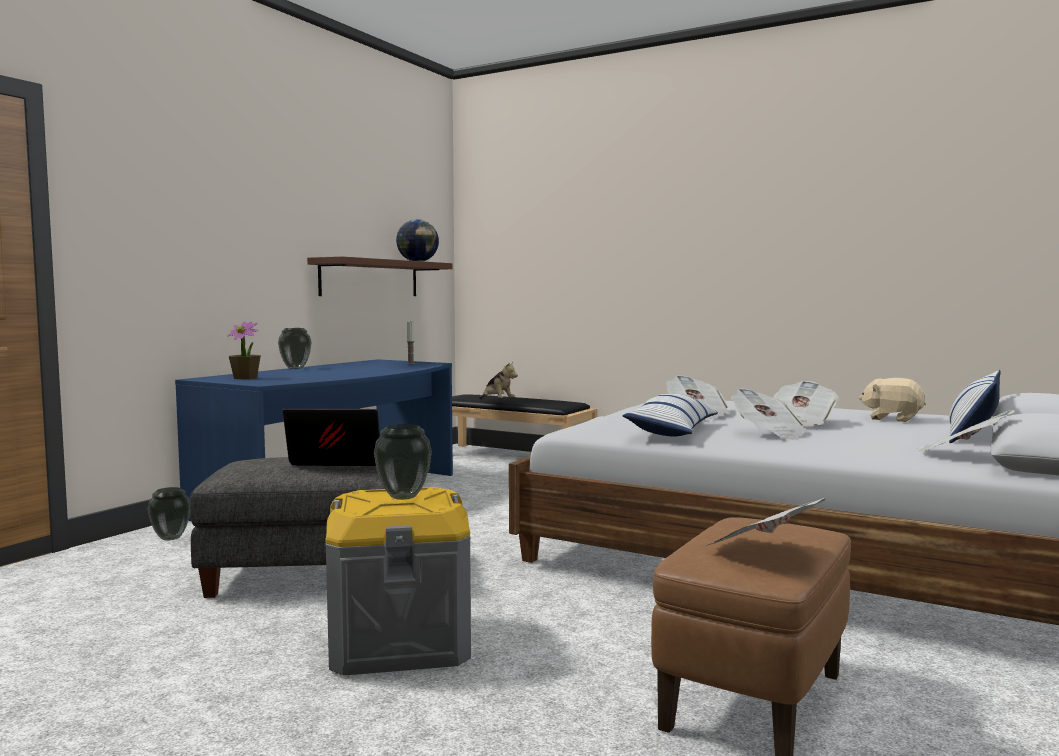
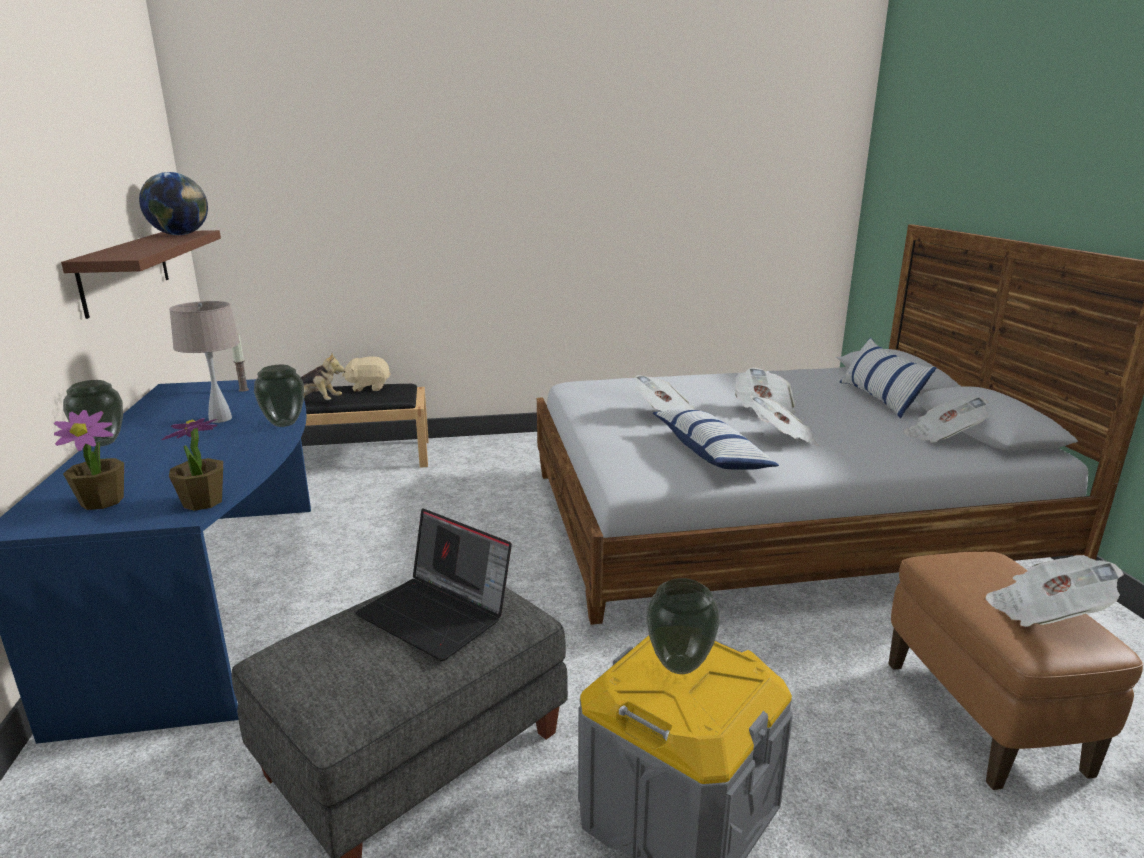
camera: 40 degrees left, 15 degrees up
(170, 538) = (85, 793): vase -> vase (283, 423)
(280, 382) = (203, 502): none -> potted plant
(338, 462) = (437, 614): laptop -> laptop turned 105 degrees counterclockwise
(367, 368) = (220, 419): none -> beige table lamp
(892, 418) = (793, 385): beige plush toy -> beige plush toy (369, 387)

